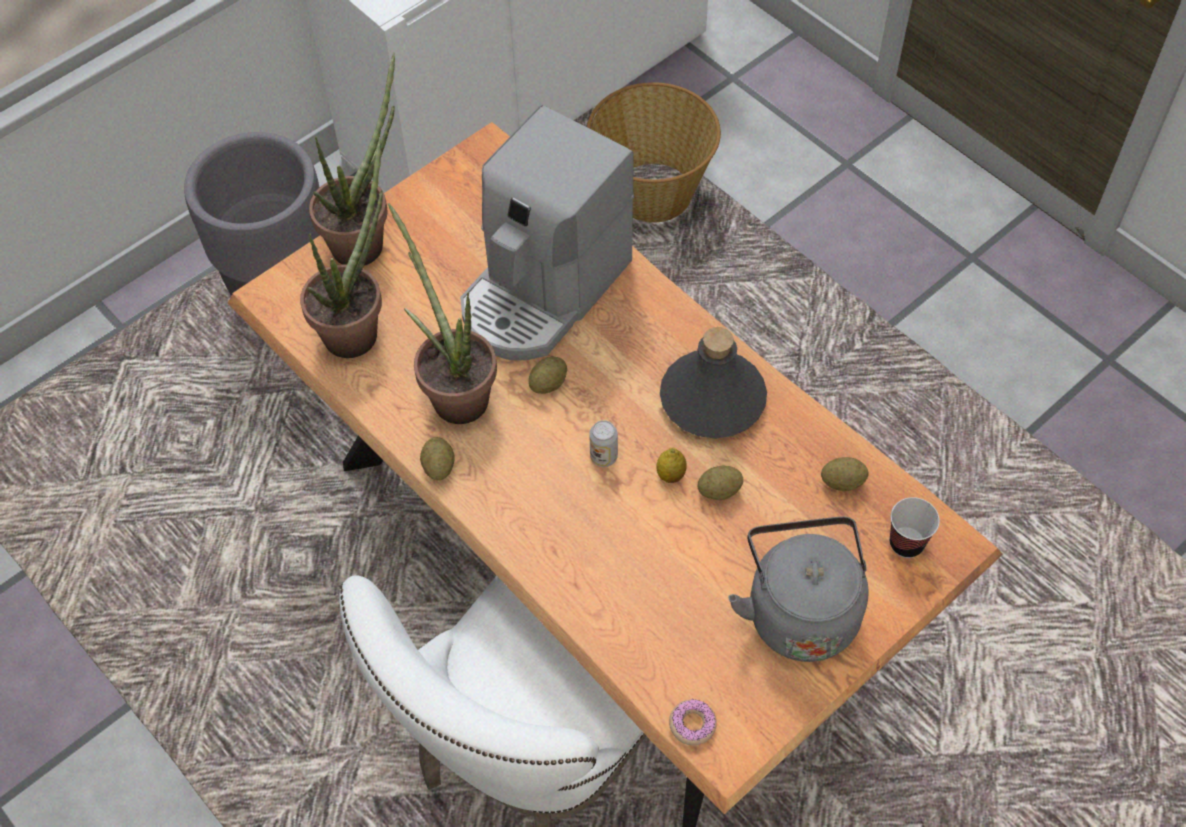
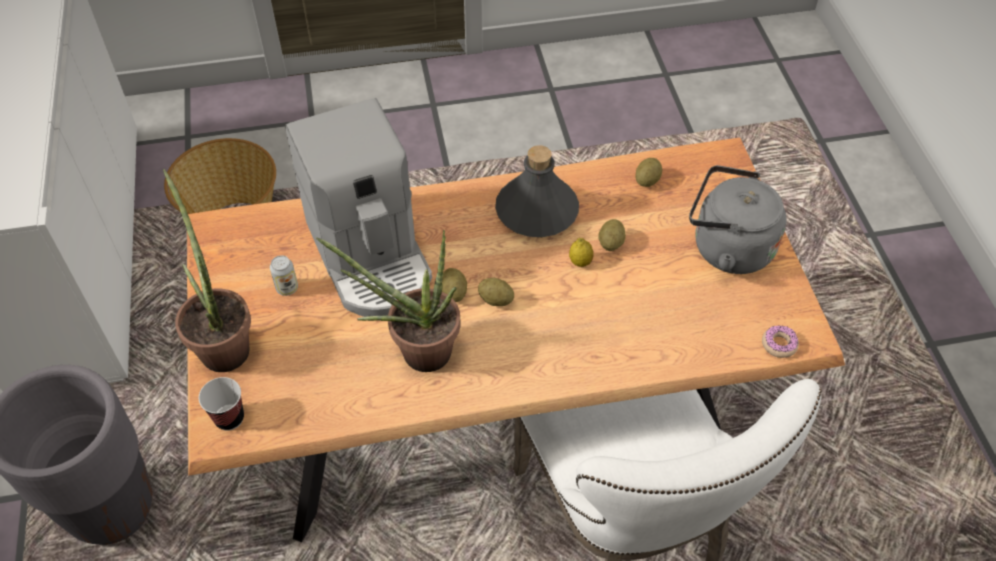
camera: 60 degrees left, 5 degrees down
(358, 327) = (304, 387): potted plant -> none
(439, 467) = (475, 393): potato -> potato (496, 300)
(603, 456) = (539, 291): can -> can (287, 288)
(906, 543) = (711, 174): cup -> cup (229, 418)

